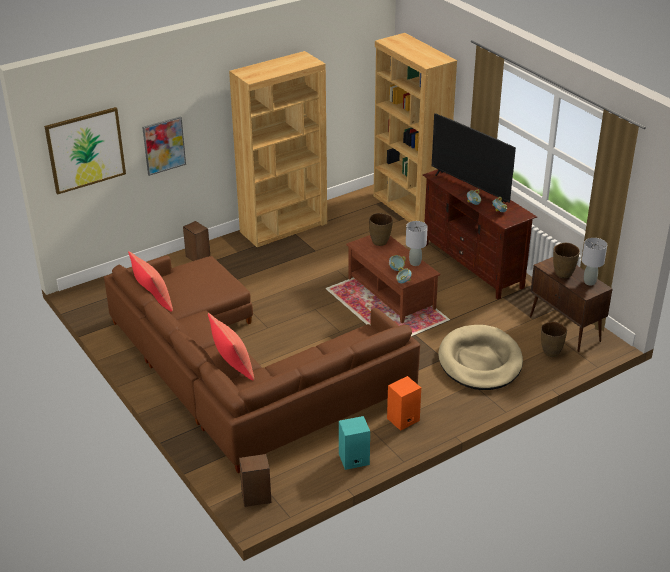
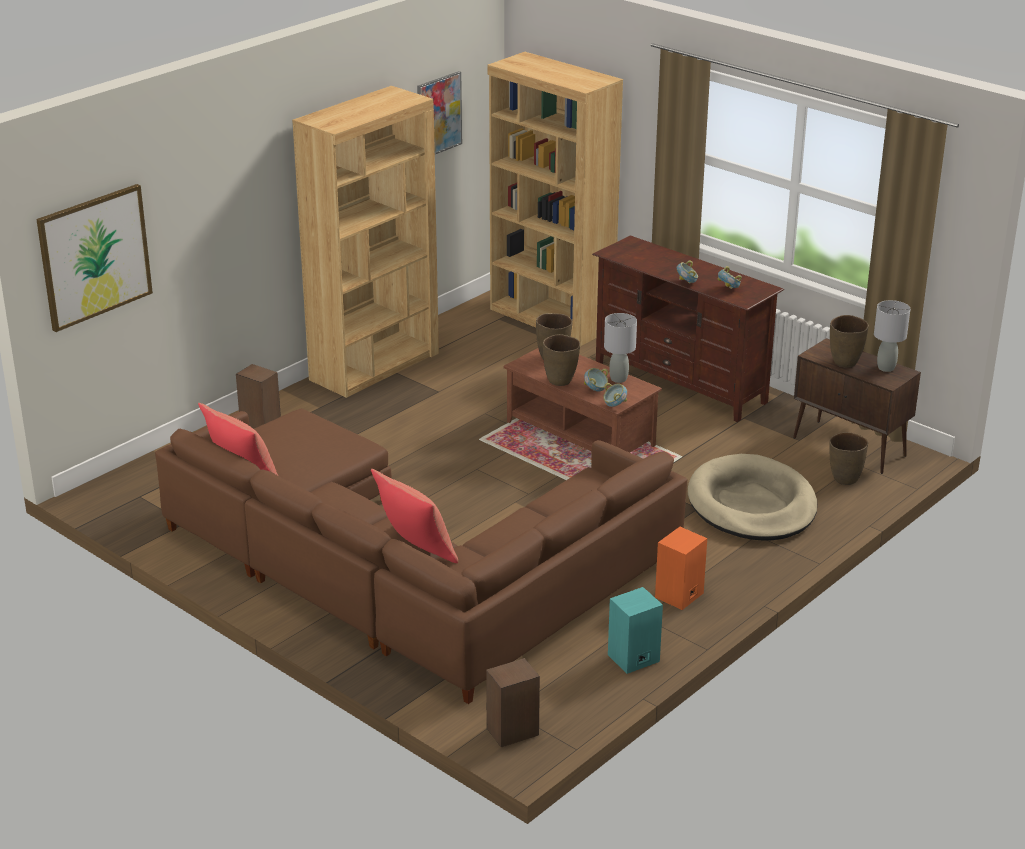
camera: 15 degrees left, 5 degrees down
(164, 145) = (203, 244): picture -> picture (438, 115)
(377, 259) = (560, 381): none -> brown vase
(470, 188) = (671, 263): television -> none

